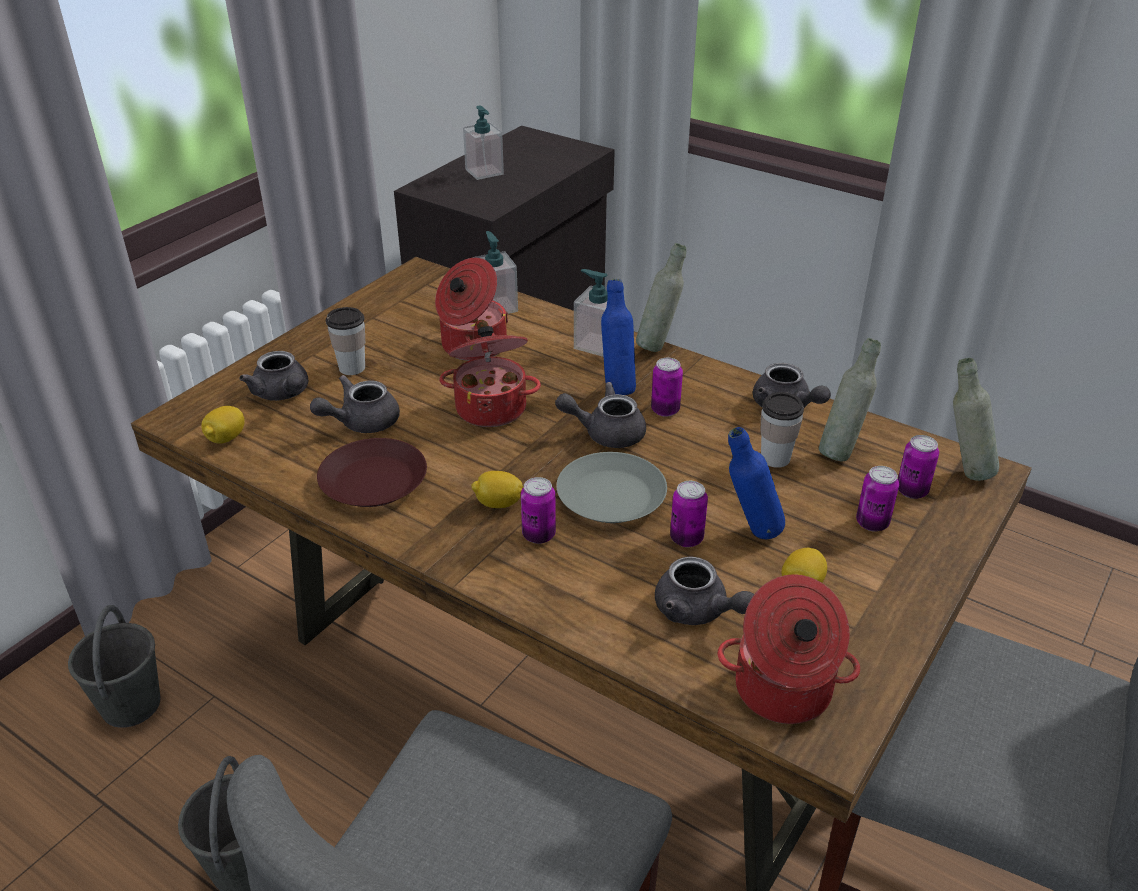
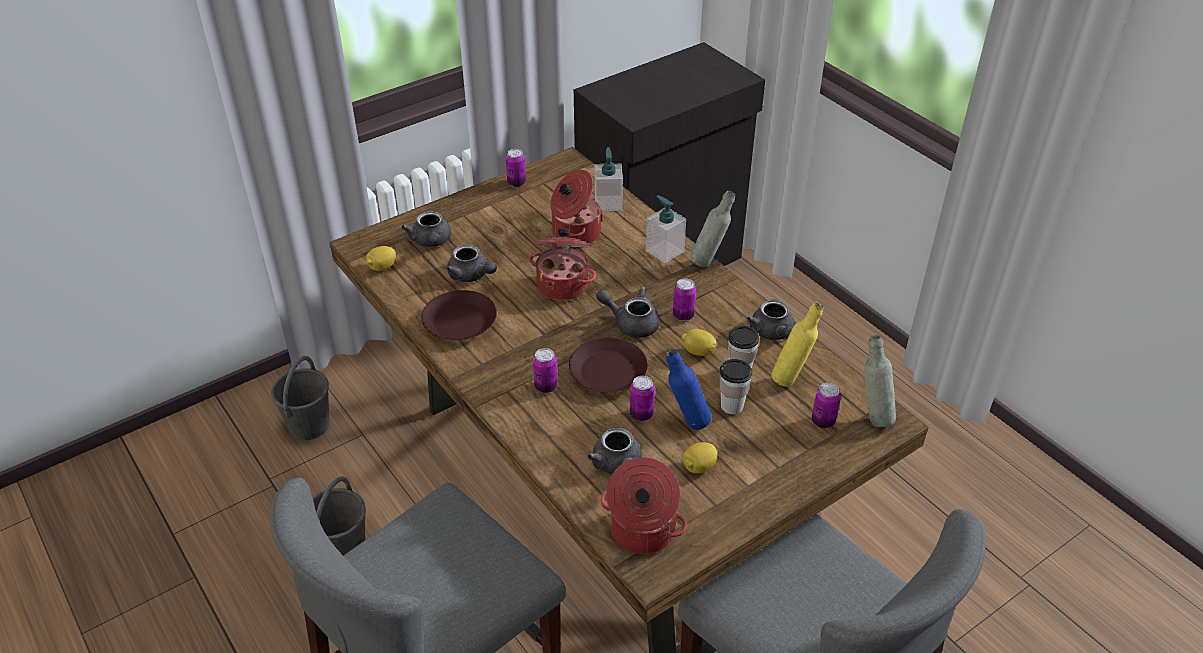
camera: 20 degrees right, 5 degrees up
(352, 368) = (485, 232): cup -> cup (732, 406)
(361, 422) = (471, 276): grey teapot -> grey teapot turned 120 degrees counterclockwise
(484, 172) = (650, 84): soap dispenser -> none
(498, 504) = (531, 357): lemon -> lemon (698, 352)
(610, 497) = (607, 372): grey plate -> brown plate
(617, 387) = (659, 289): blue bottle -> none
(841, 451) = (791, 378): grey bottle -> yellow bottle
(872, 523) = (777, 437): can -> can (516, 183)

